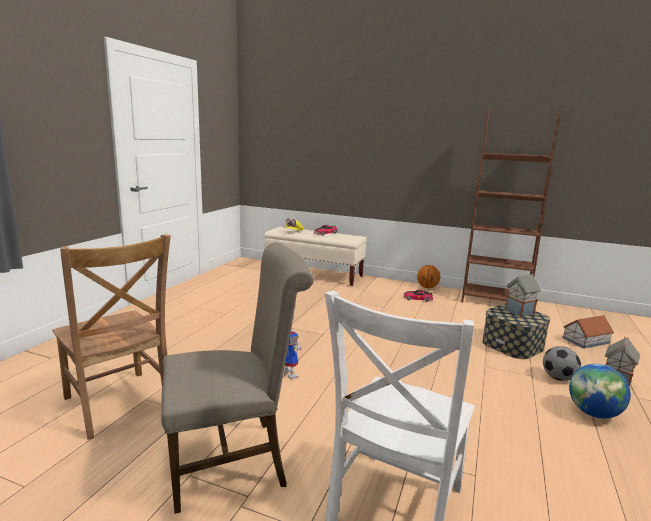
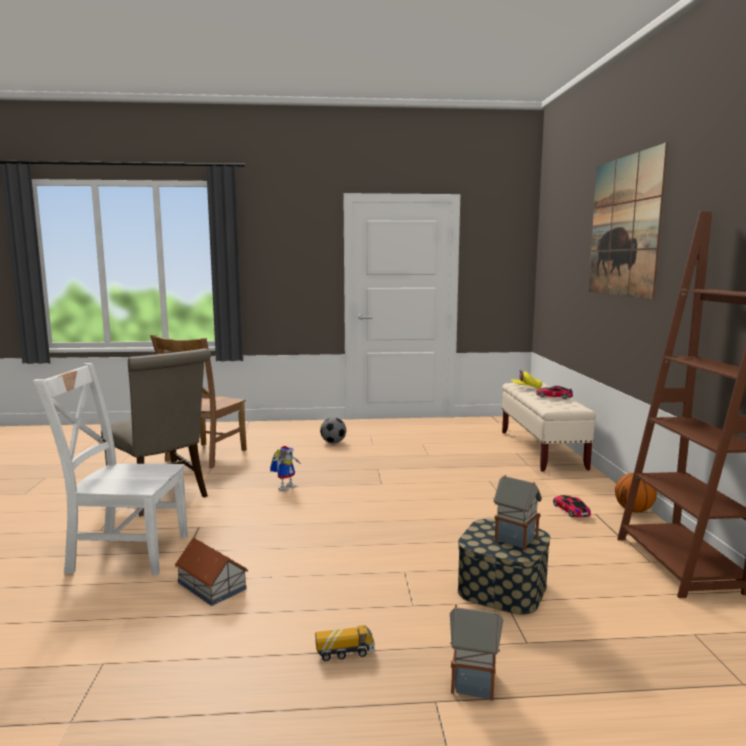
camera: 65 degrees right, 5 degrees down
(385, 110) = (624, 226): none -> picture
(558, 378) = (428, 626): football -> football (333, 442)
(585, 340) = (629, 658): toy house -> toy house (212, 585)
(593, 413) = (345, 653): globe -> toy truck

